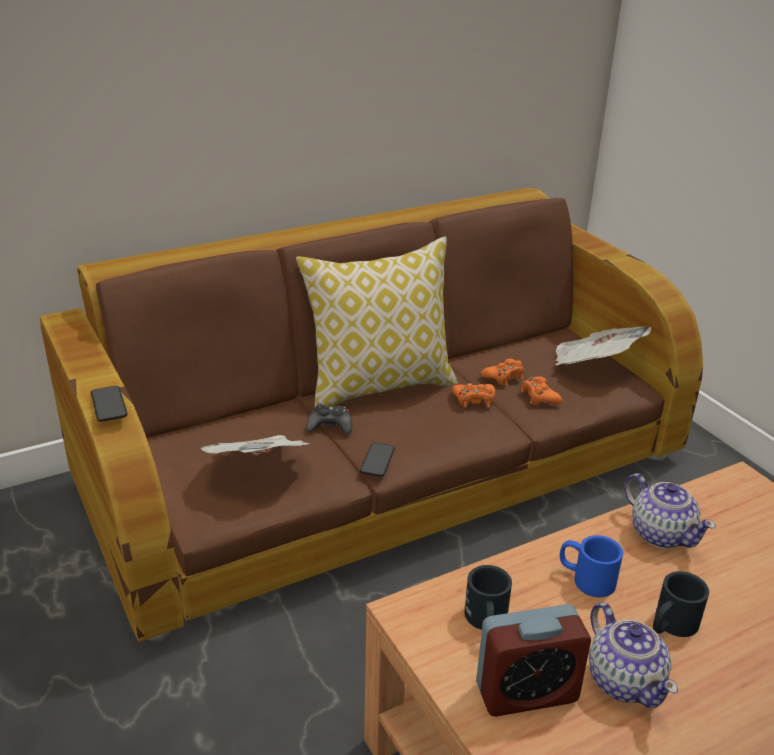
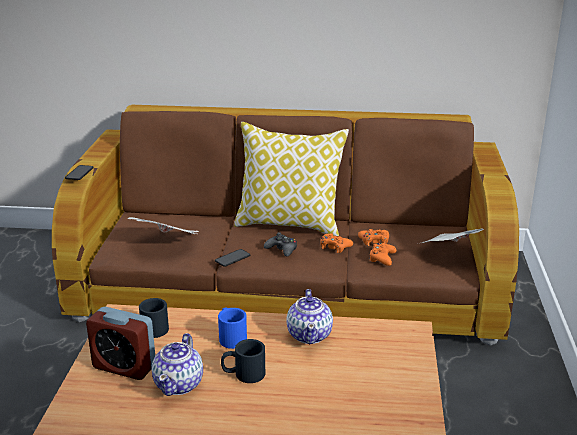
camera: 35 degrees right, 5 degrees down
(330, 426) = (231, 235): black game controller -> black game controller (282, 249)

